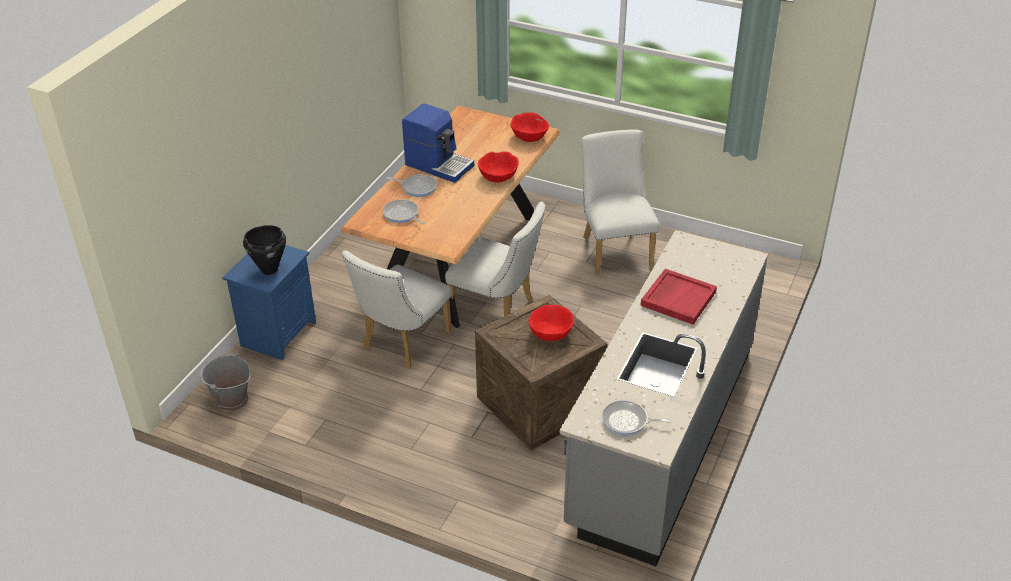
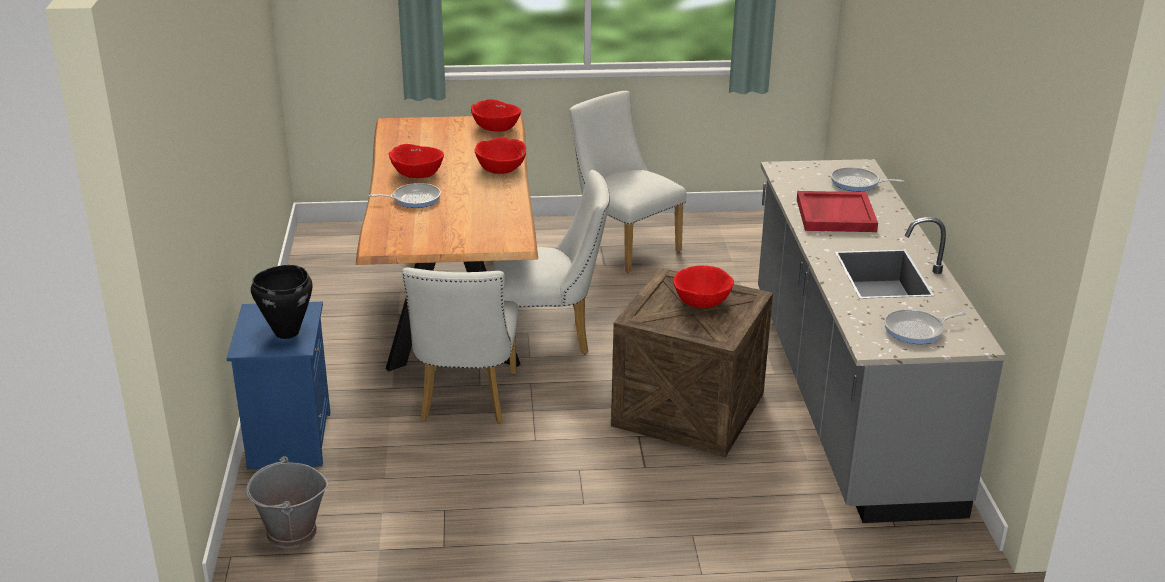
camera: 30 degrees left, 10 degrees down
(402, 215) = (424, 227): frying pan -> frying pan (857, 183)
(439, 165) = (417, 173): coffee machine -> red bowl

